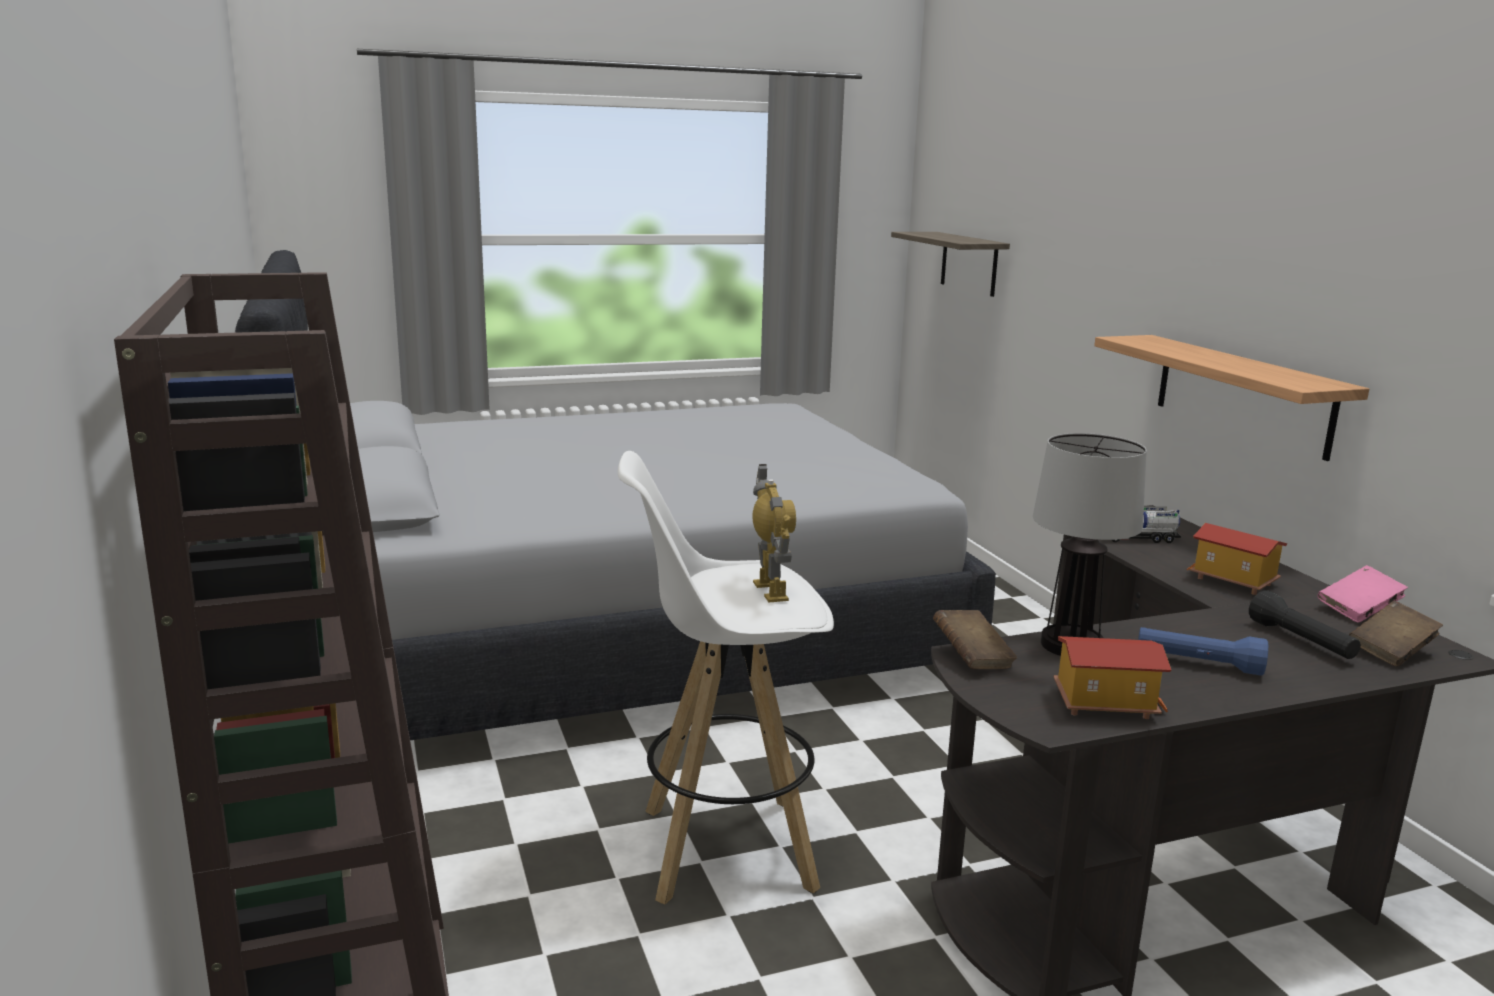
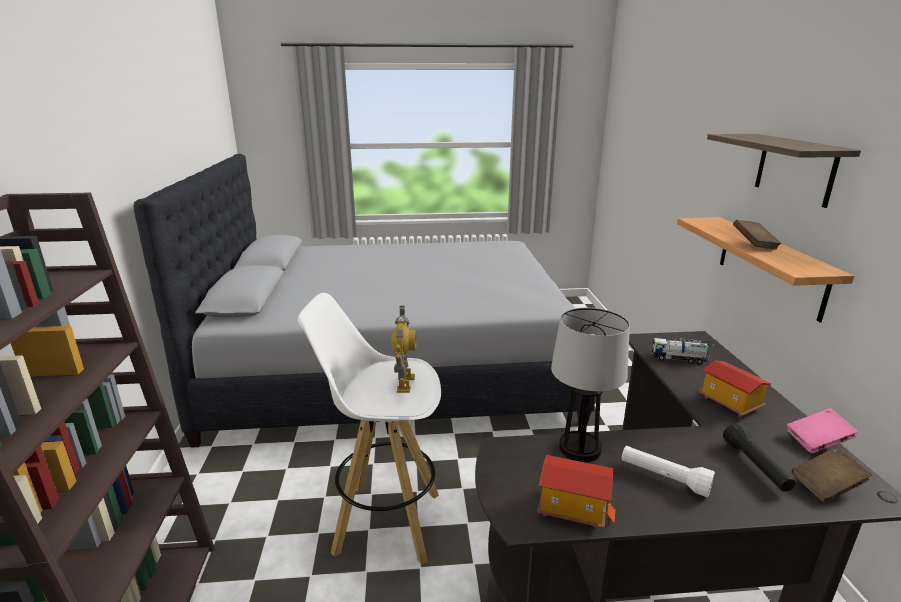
camera: 15 degrees right, 5 degrees up
(969, 263) = (629, 161): shelf -> shelf (795, 169)
(972, 658) = (504, 451): brown book -> brown book (753, 245)
(1198, 664) = (663, 478): blue flashlight -> white flashlight

